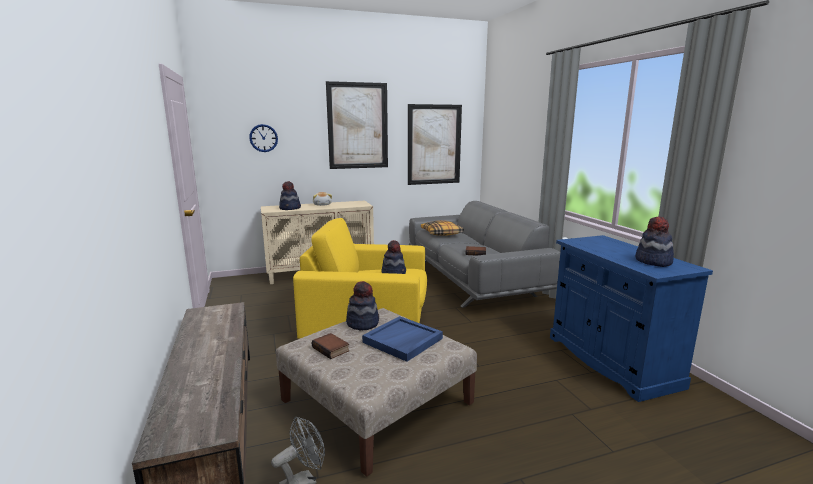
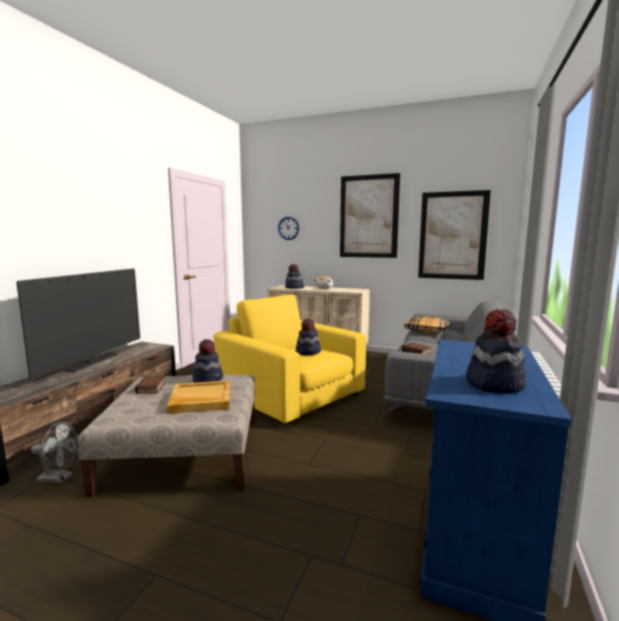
camera: 40 degrees right, 5 degrees down
(196, 348) = (93, 362): none -> television
(402, 341) = (200, 399): blue tray -> beige tray

